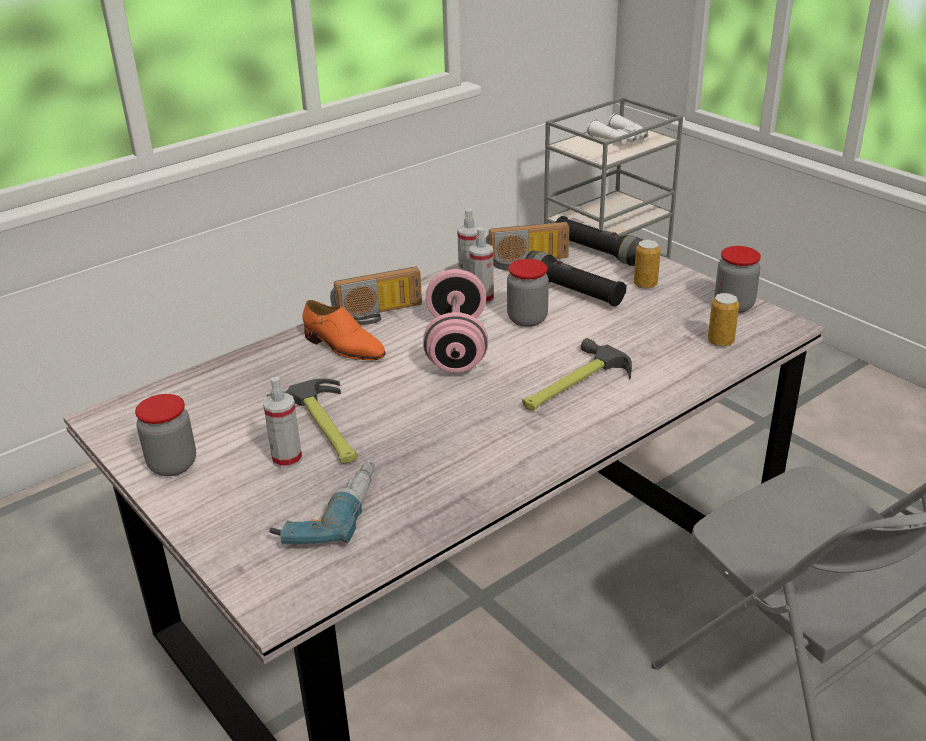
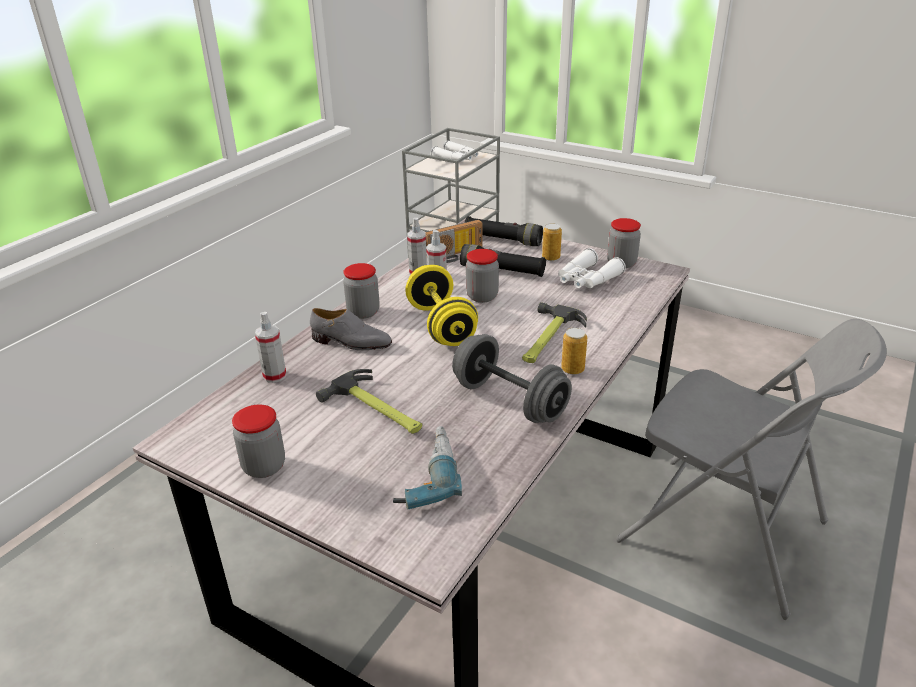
camera: 20 degrees left, 0 degrees up
(287, 459) = (362, 440): spray bottle -> spray bottle (274, 376)
(343, 347) = (351, 342): orange shoe -> grey shoe
(379, 314) = (363, 312): radio -> jar
(456, 345) = (441, 325): pink dumbbell -> yellow dumbbell
(477, 449) = (509, 401): none -> grey dumbbell
(672, 320) = (586, 280): none -> white binoculars
(720, 341) = (629, 289): can -> can (572, 369)

